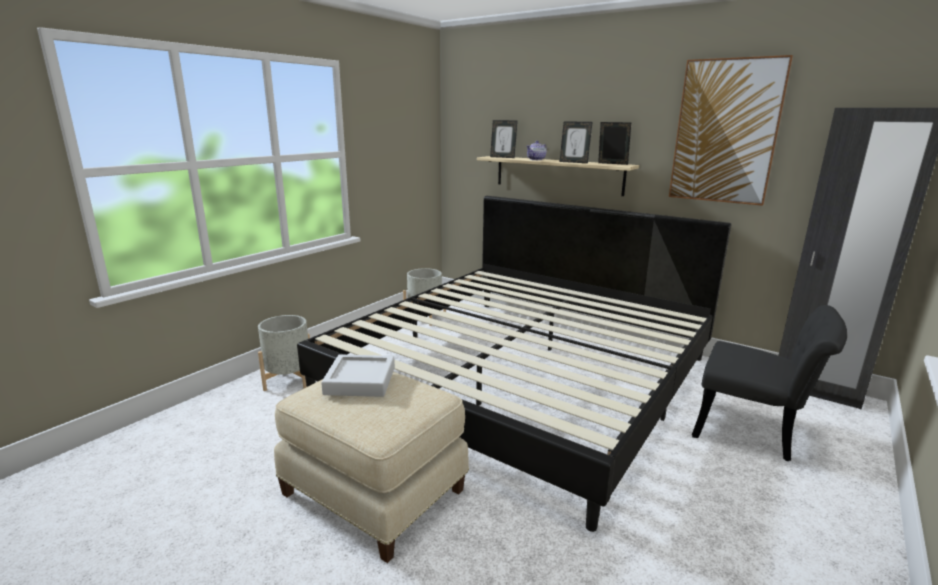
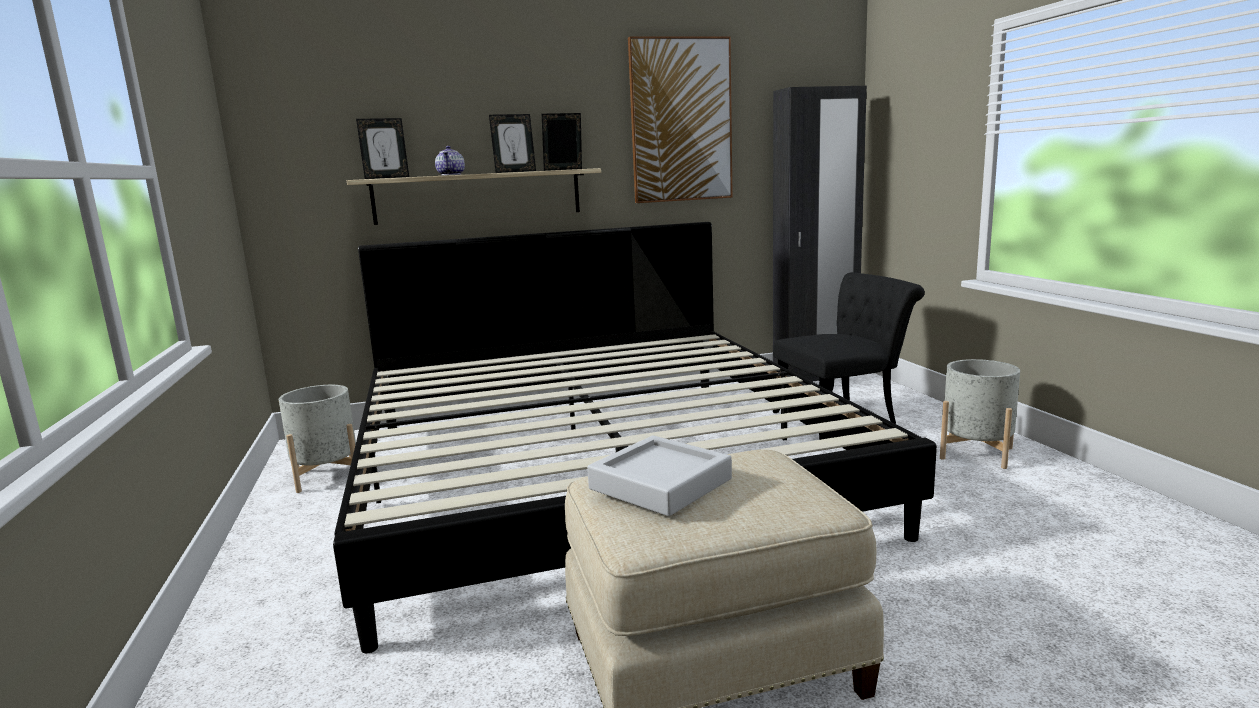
camera: 50 degrees left, 5 degrees down
(289, 379) = (261, 659): grey planter -> grey planter (976, 453)

